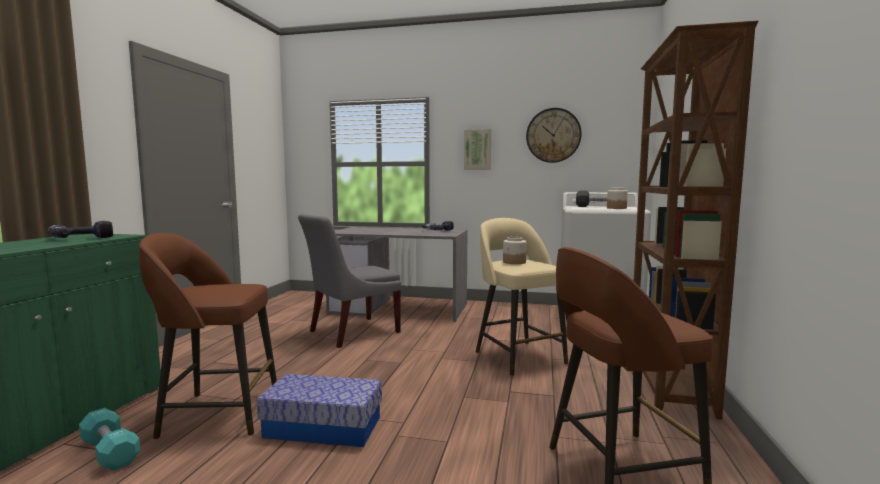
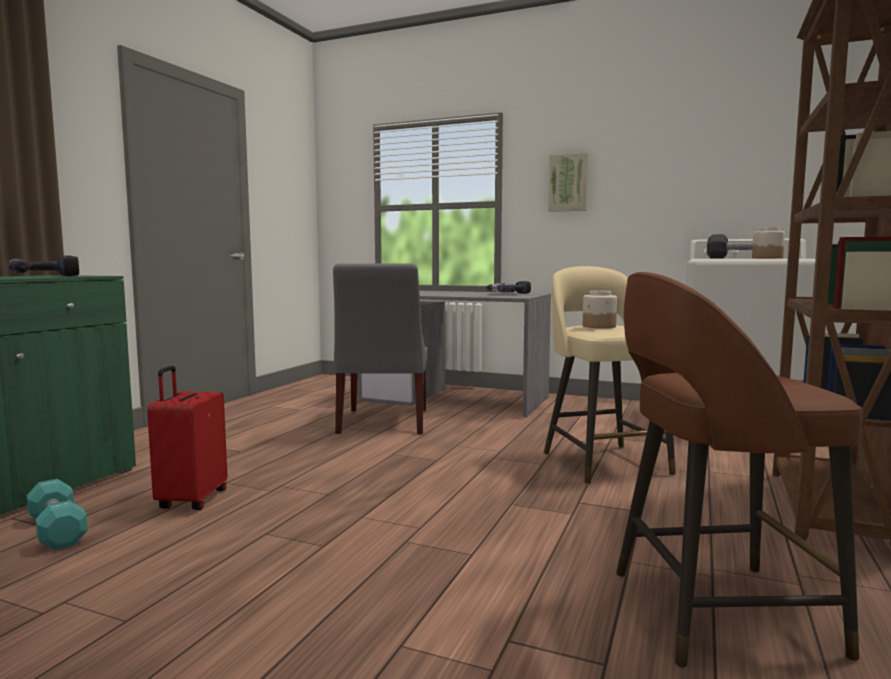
camera: 10 degrees right, 0 degrees up
(217, 413) = (191, 500): brown stool -> red suitcase
(323, 427) = (314, 524): storage box -> none
(350, 332) = (382, 423): grey chair -> grey chair turned 60 degrees counterclockwise
(553, 135) = (678, 158): wall clock -> none

